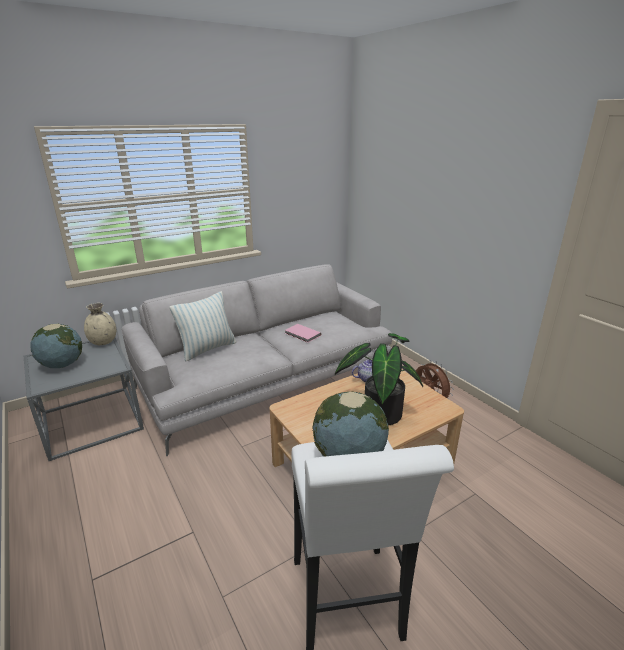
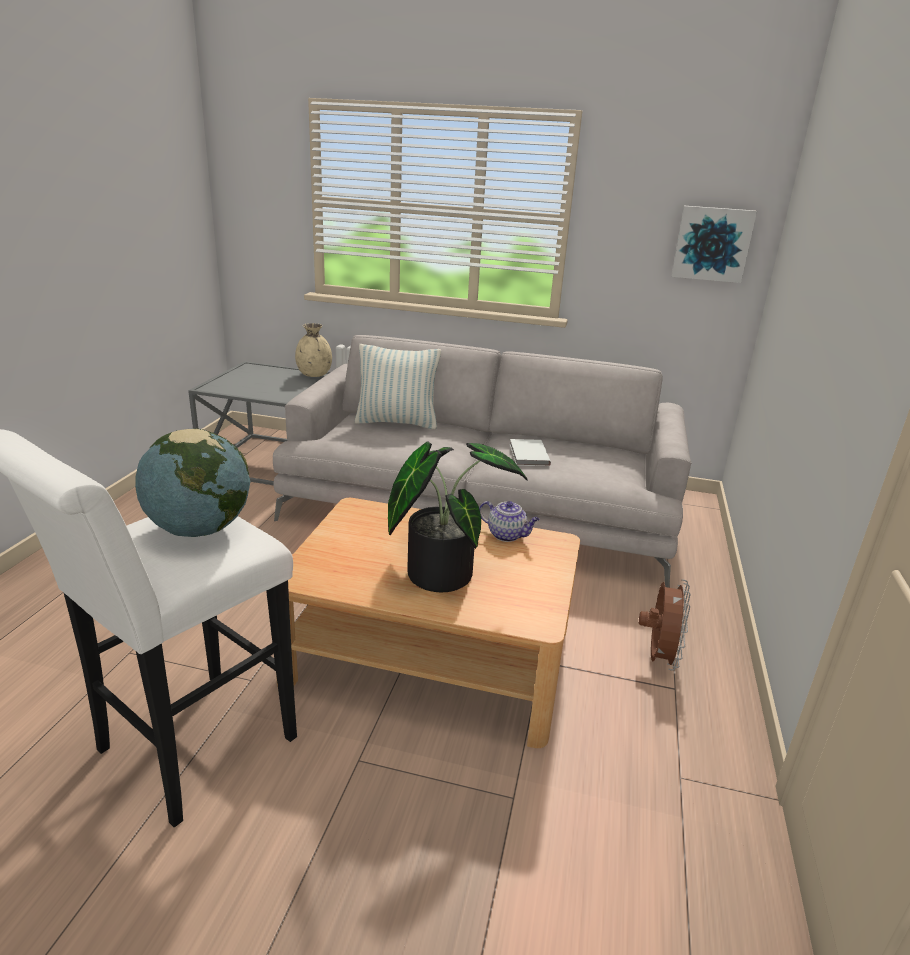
camera: 45 degrees right, 0 degrees up
(62, 365) = (253, 379): globe -> none
(302, 334) = (528, 455): pink book -> white book
(321, 191) = (712, 244): none -> picture

